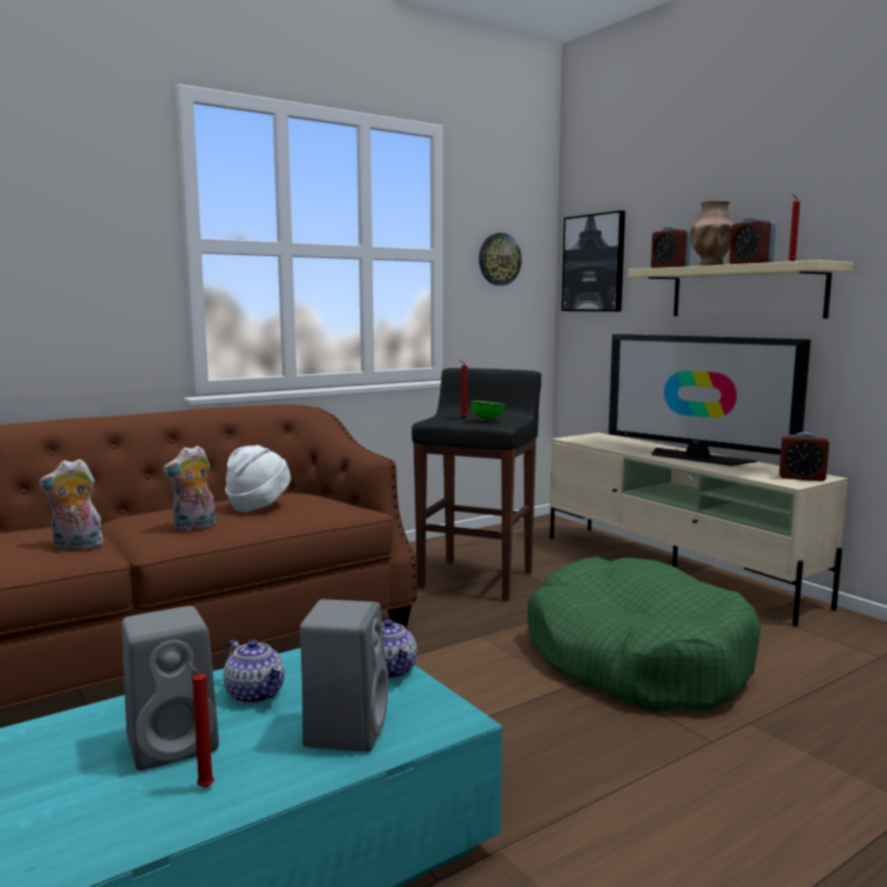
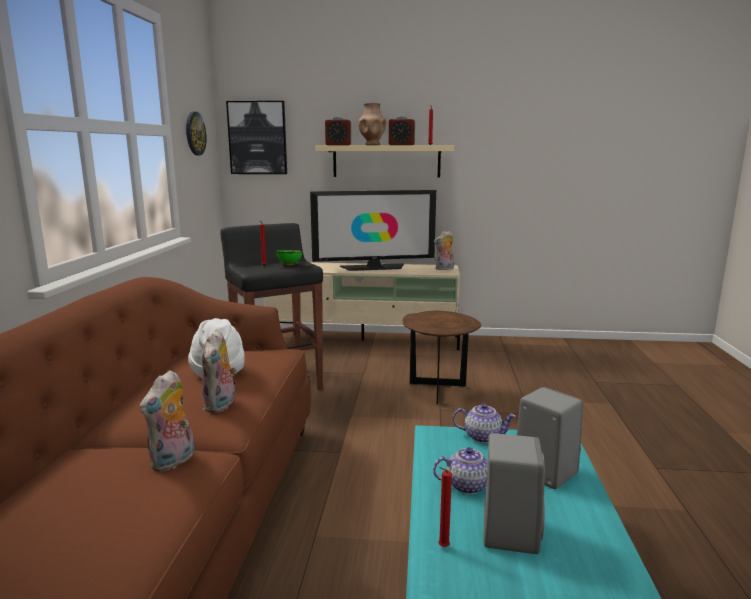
camera: 50 degrees left, 5 degrees up
(203, 787) = (575, 535): red candle -> red candle (442, 547)
(636, 659) = (438, 392): green dog bed -> brown side table
(801, 478) = (444, 269): alarm clock -> plush toy

